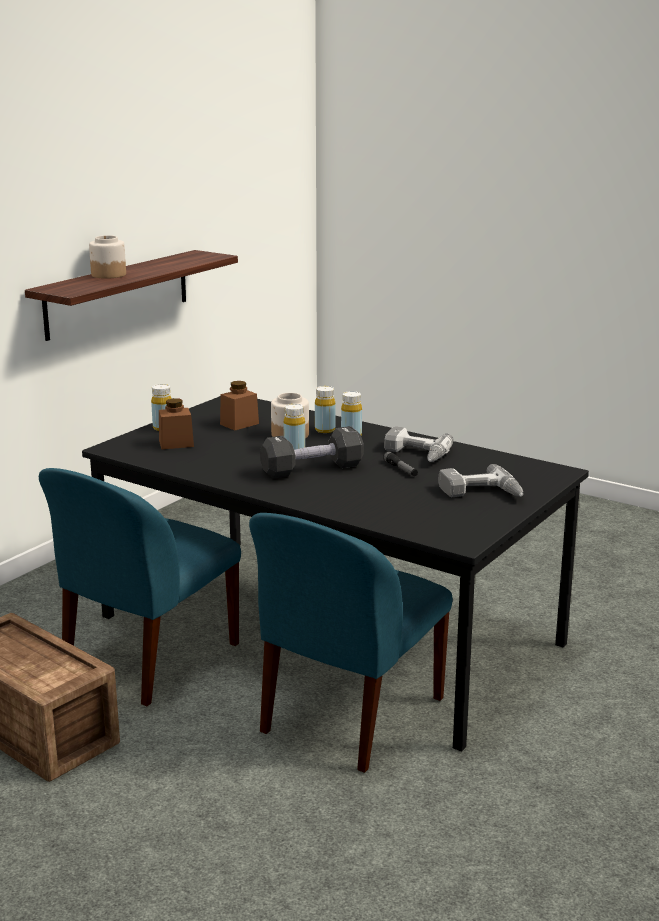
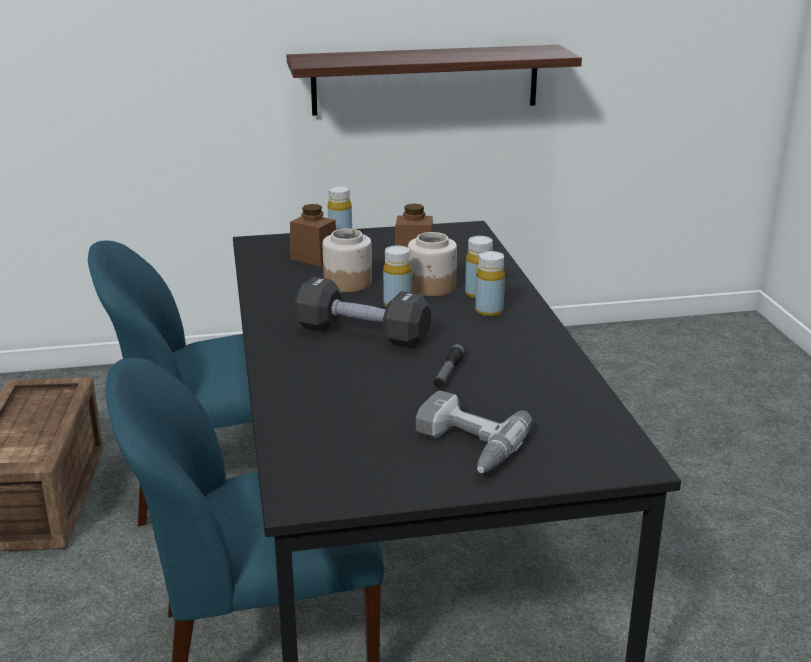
camera: 45 degrees right, 5 degrees up
(108, 275) = (395, 54): jar -> jar (348, 283)
(415, 454) = (507, 361): power drill -> none

